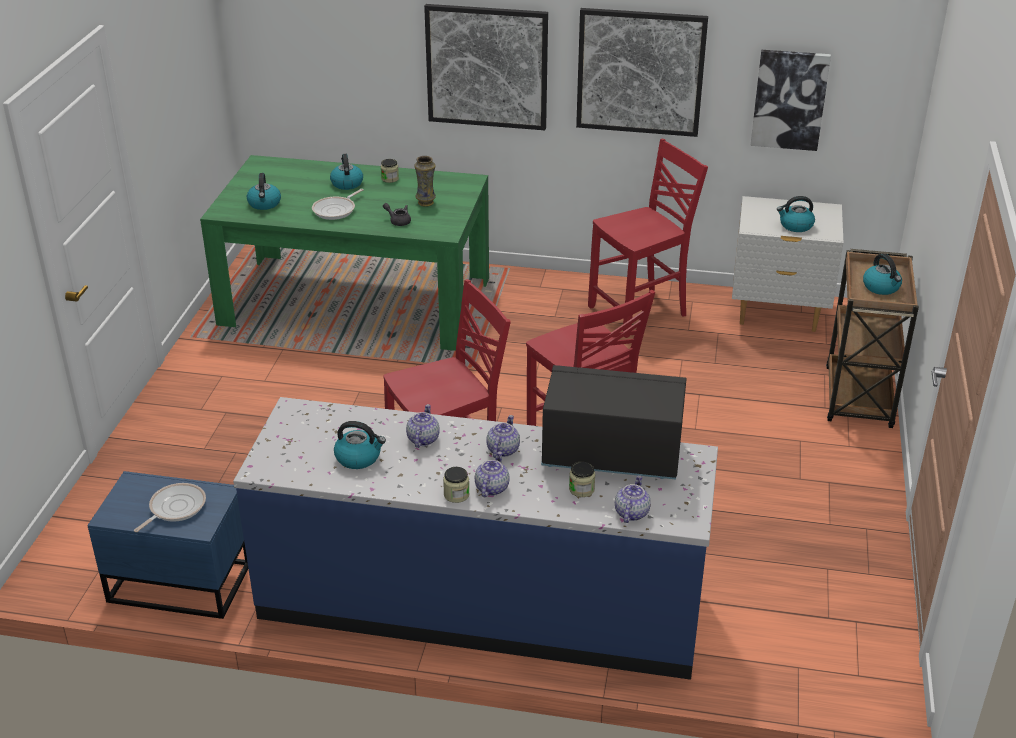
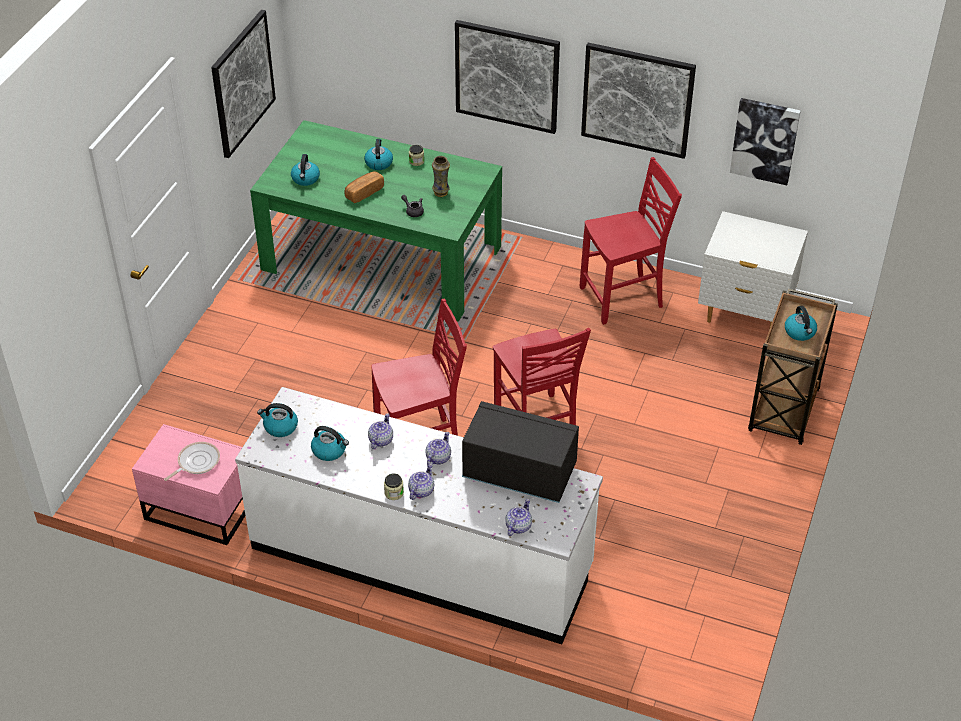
camera: 10 degrees right, 10 degrees up
(179, 580) = (199, 508): blue nightstand -> pink nightstand
(181, 94) = (242, 83): none -> picture
(336, 210) = (364, 193): frying pan -> bread
(481, 601) = (421, 557): blue counter -> white counter
(581, 489) = (487, 501): jar -> none
(795, 226) = (757, 251): kettle -> kettle (280, 427)

